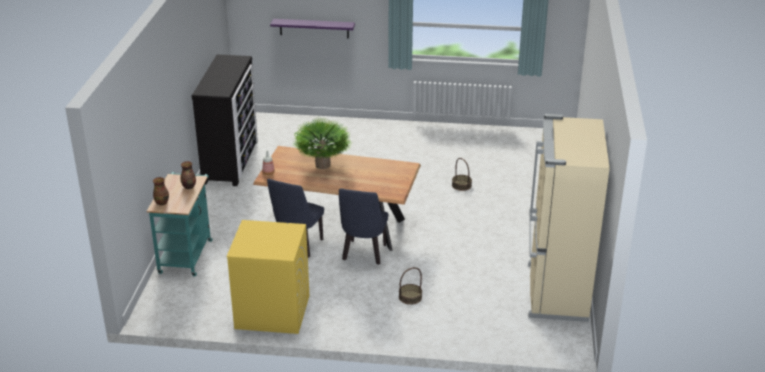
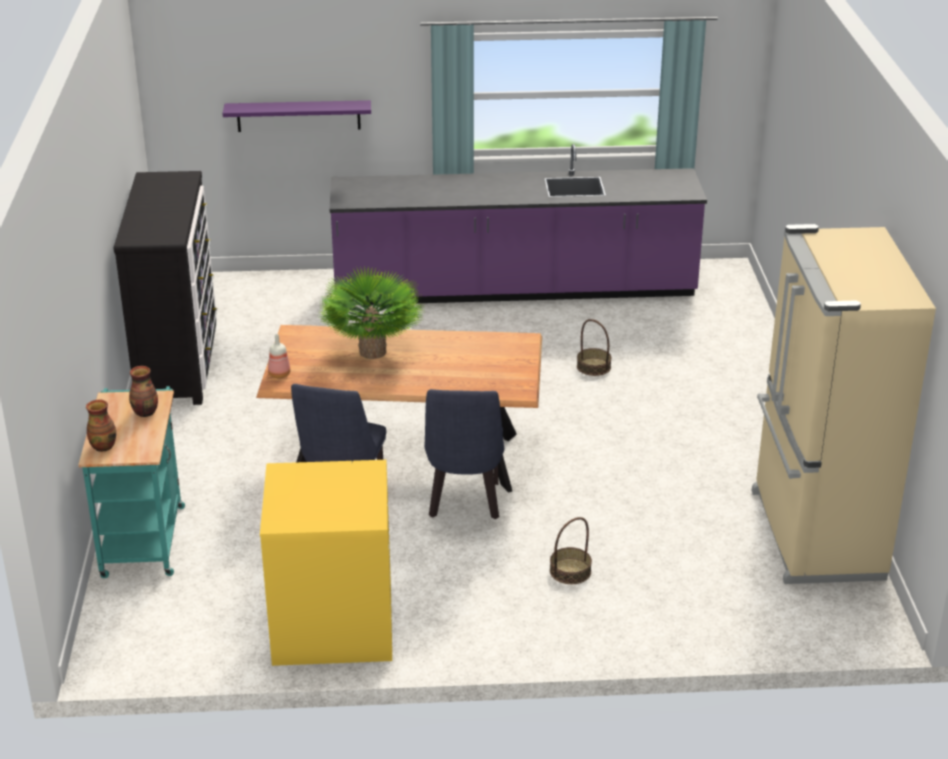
camera: 10 degrees left, 0 degrees up
(430, 137) = (514, 290): none -> purple counter

